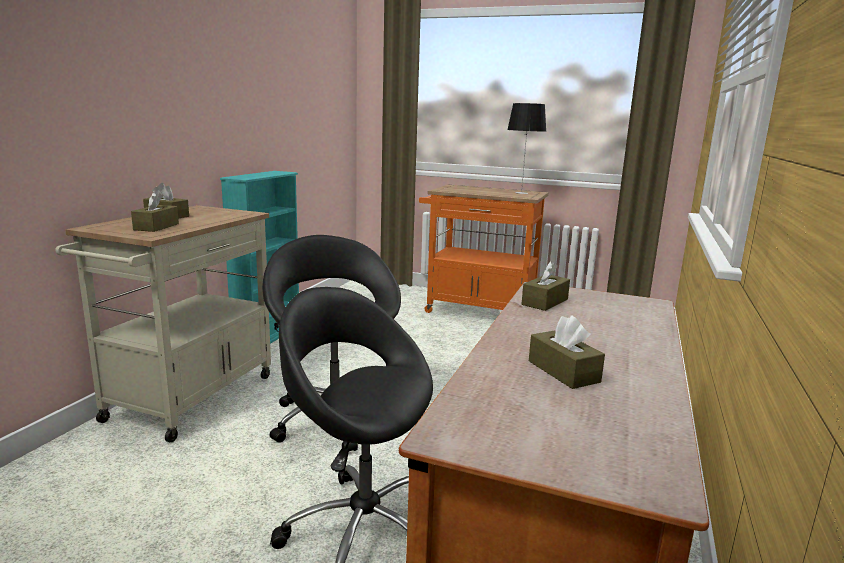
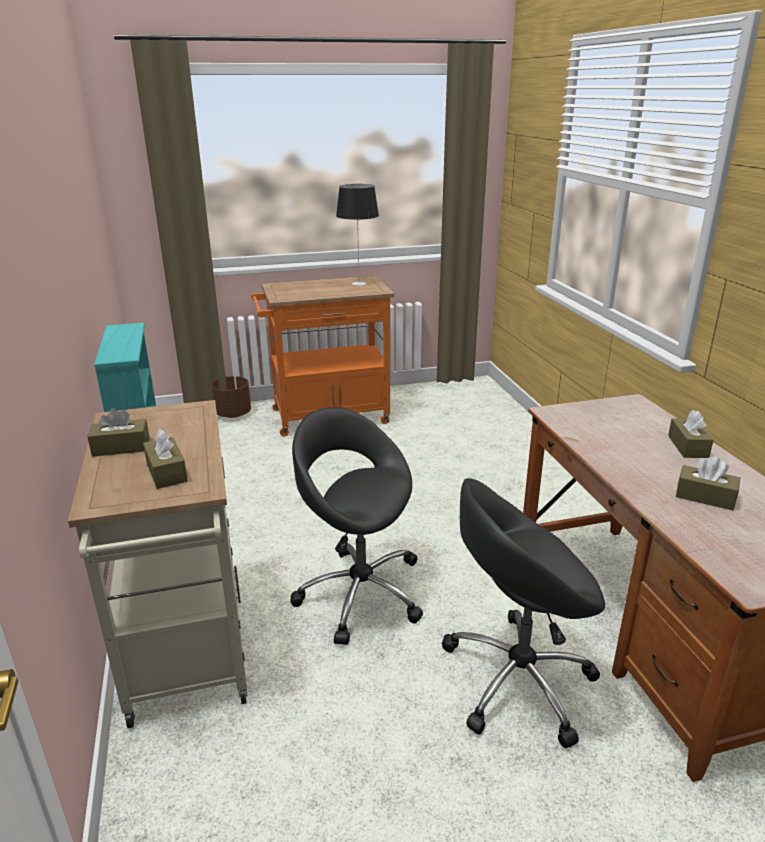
camera: 35 degrees left, 10 degrees up
(411, 292) = (233, 414): none -> brown planter
(545, 302) = (582, 428): brown tissue box -> brown tissue box (687, 446)

